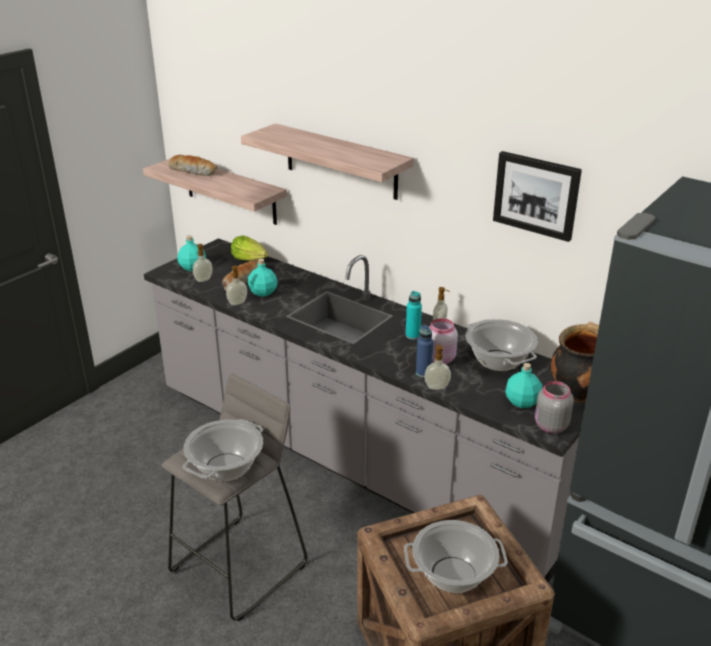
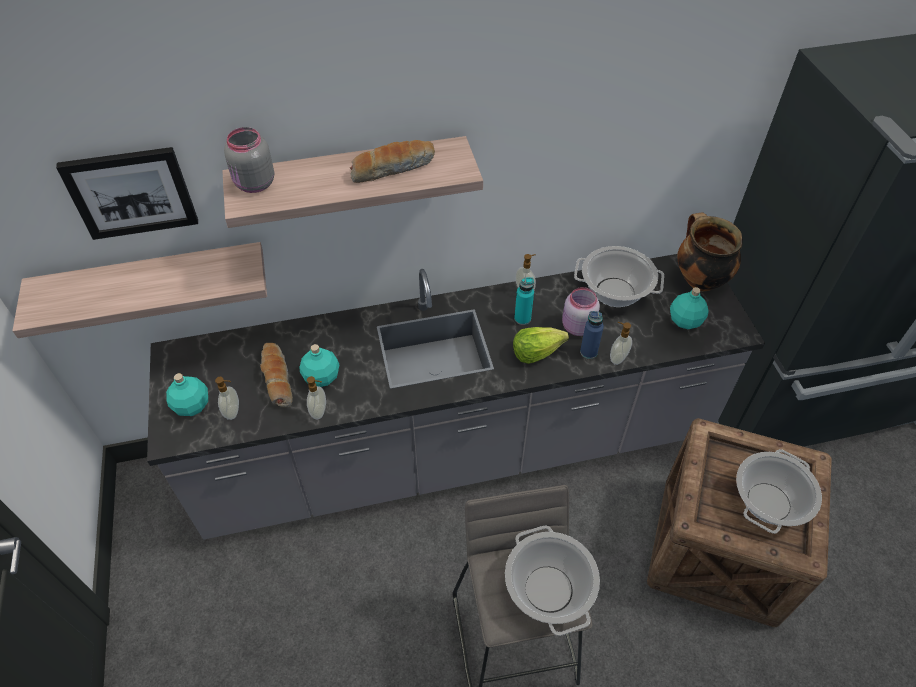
camera: 50 degrees left, 20 degrees up
(194, 171) = (98, 289): bread -> bread (392, 168)
(249, 259) = (236, 345): lettuce -> lettuce (536, 351)
(536, 195) = (628, 119): picture -> picture (131, 192)
(550, 426) = (730, 328): grey jar -> grey jar (254, 184)

